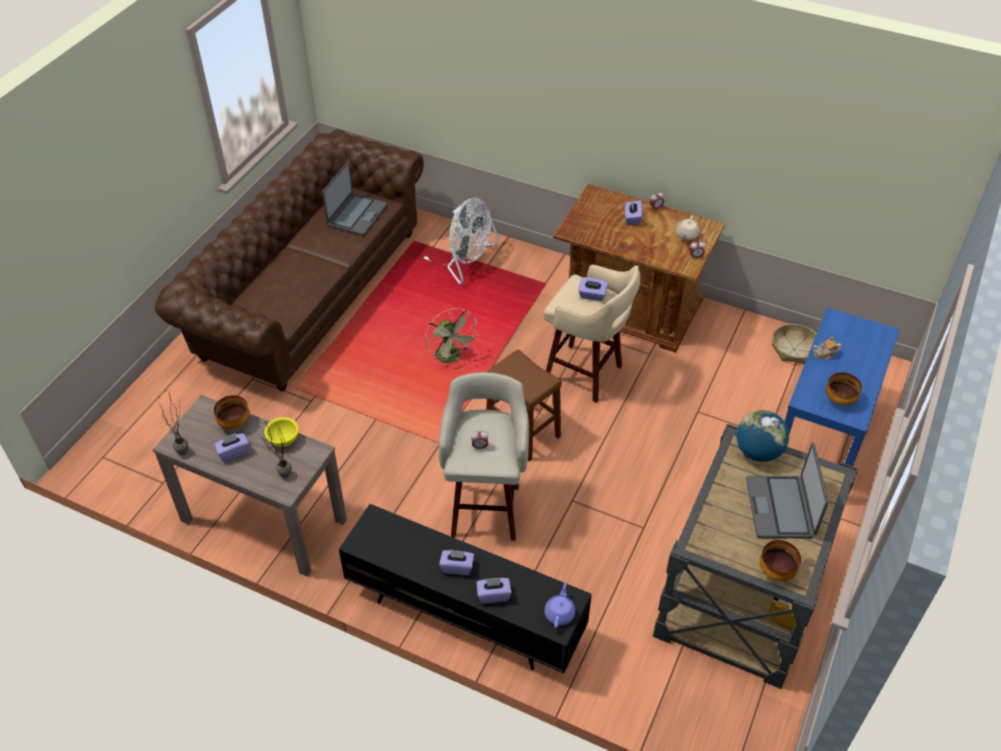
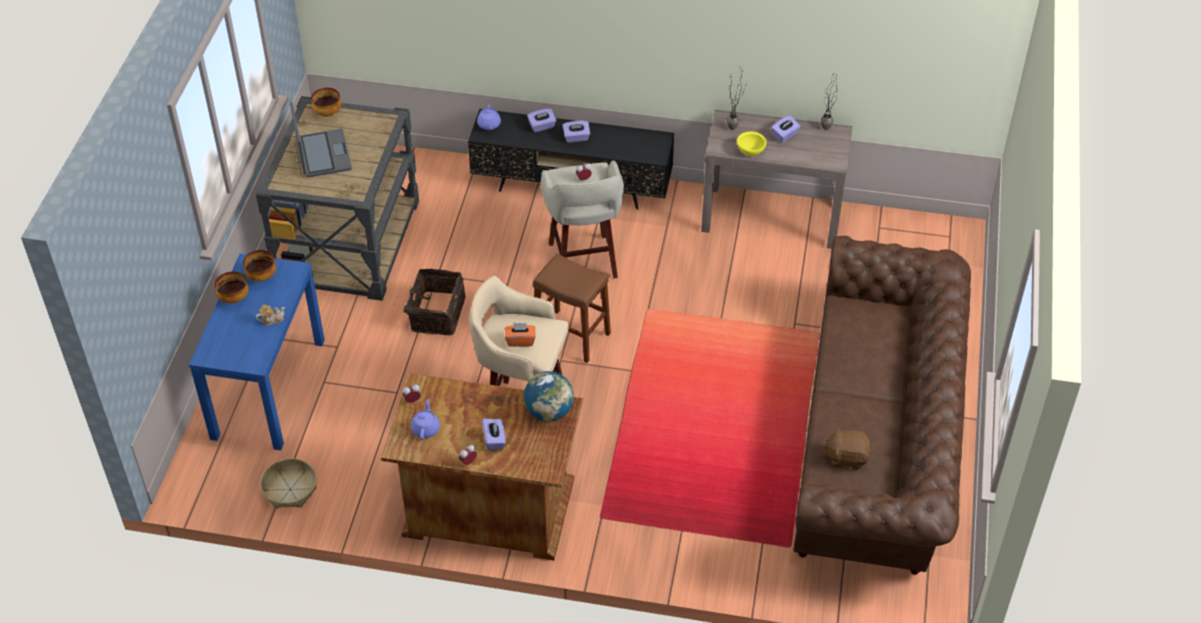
camera: 165 degrees right, 0 degrees up
(235, 423) = (799, 156): bowl -> bowl (233, 298)
(357, 215) = (846, 457): laptop -> brown plush toy
(452, 358) = (673, 398): green fan -> none
(464, 262) = (713, 528): white fan -> none
(592, 295) = (520, 340): purple tissue box -> orange tissue box
(651, 482) = (436, 314): none -> basket
(686, 235) = (426, 428): beige teapot -> purple teapot
(757, 452) = (341, 191): globe -> globe (549, 411)

